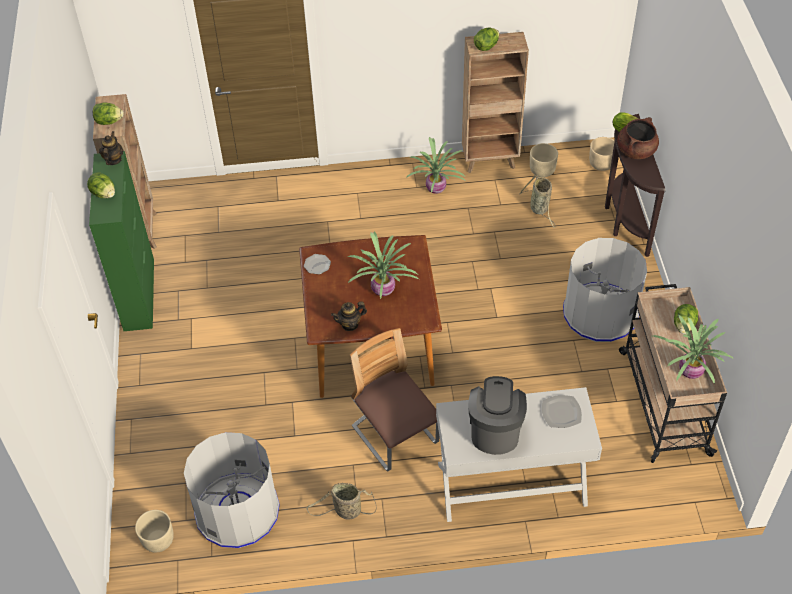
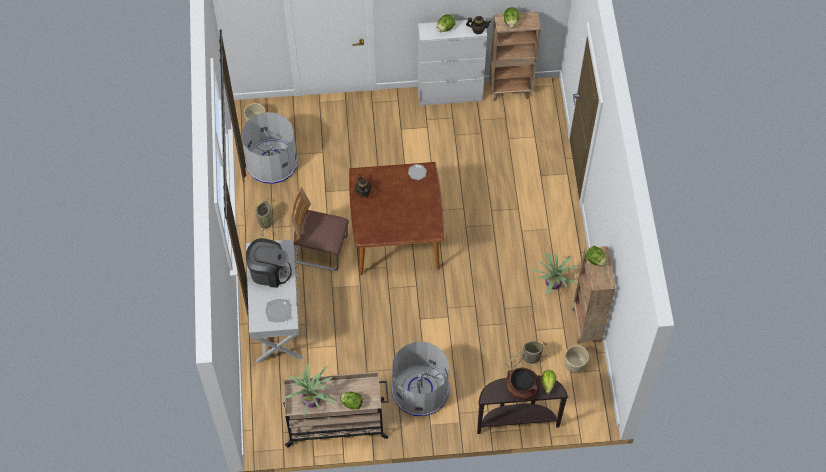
camera: 90 degrees right, 10 degrees up
(139, 294) = (450, 95): green cabinet -> white cabinet
(384, 289) = (392, 212): potted plant -> none
(395, 435) = (320, 250): chair -> chair turned 135 degrees counterclockwise
(601, 164) = (583, 411): beige planter -> none

